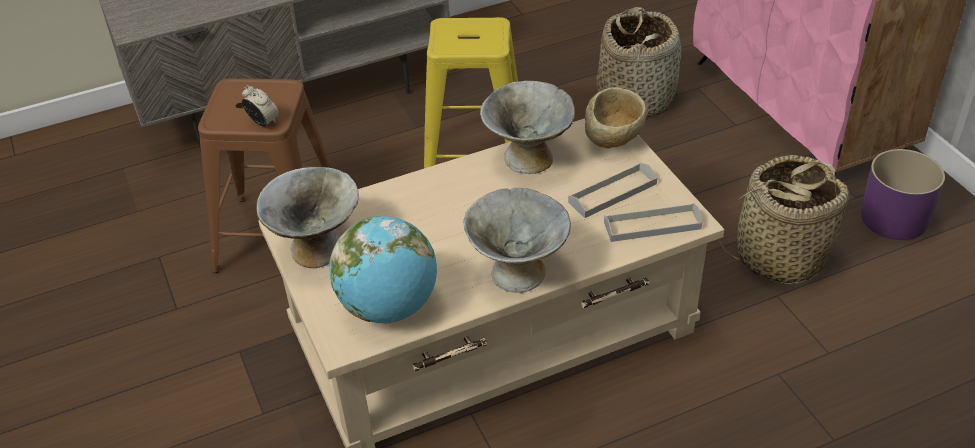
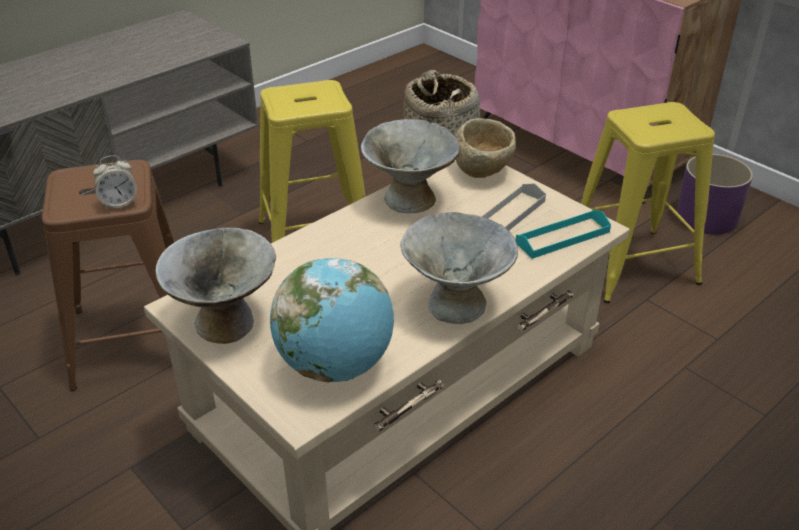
camera: 20 degrees left, 5 degrees down
(263, 122) = (119, 203): alarm clock -> alarm clock turned 135 degrees clockwise
(652, 225) = (562, 237): grey tray -> turquoise tray
(780, 255) = (631, 265): basket -> yellow stool

